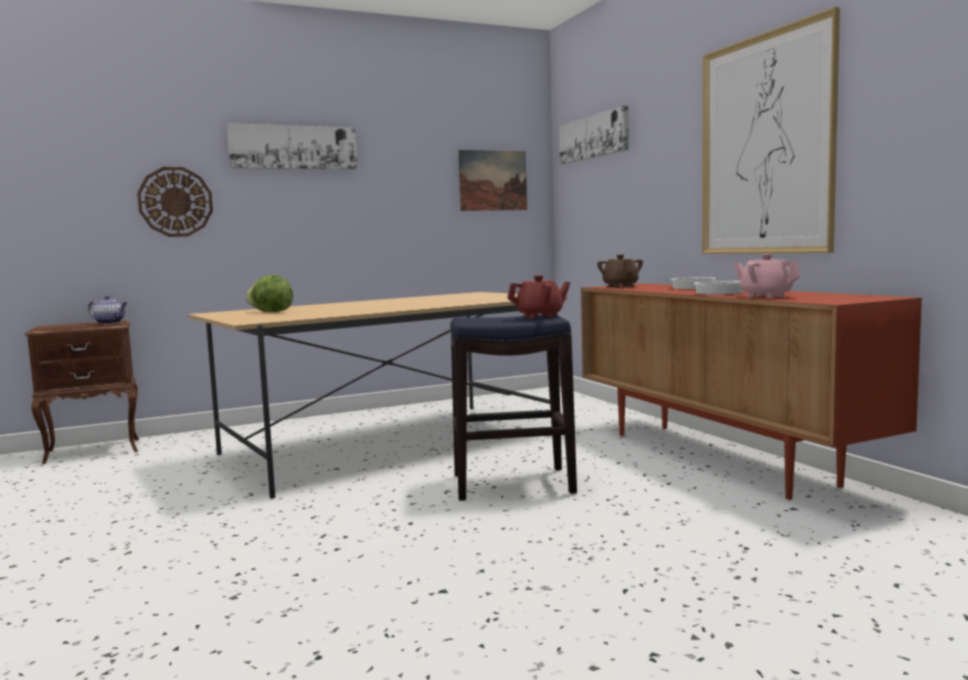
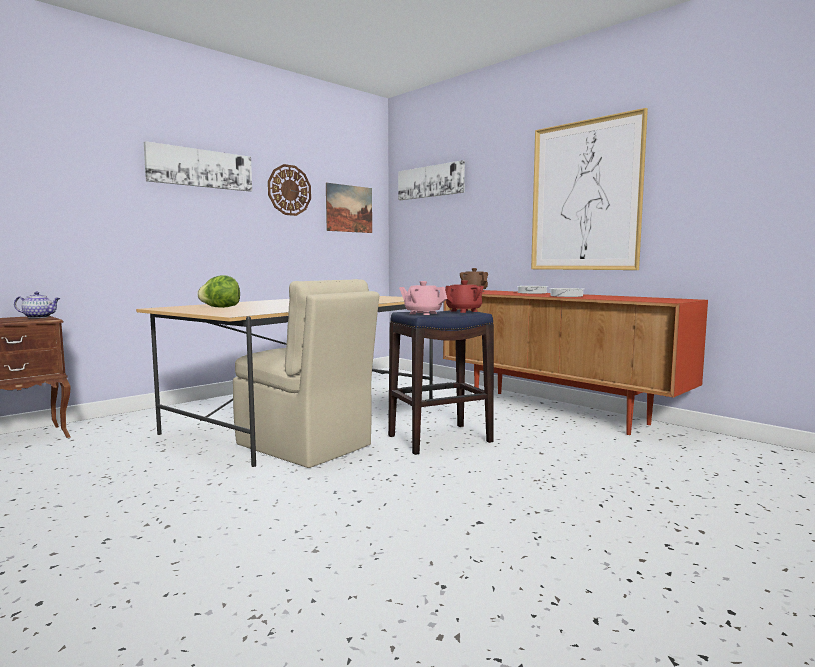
camera: 20 degrees left, 0 degrees up
(175, 202) = (95, 207): wall clock -> wall clock (289, 190)
(349, 479) = (305, 446): none -> beige chair
(765, 296) = (610, 298): pink teapot -> pink teapot (422, 313)

